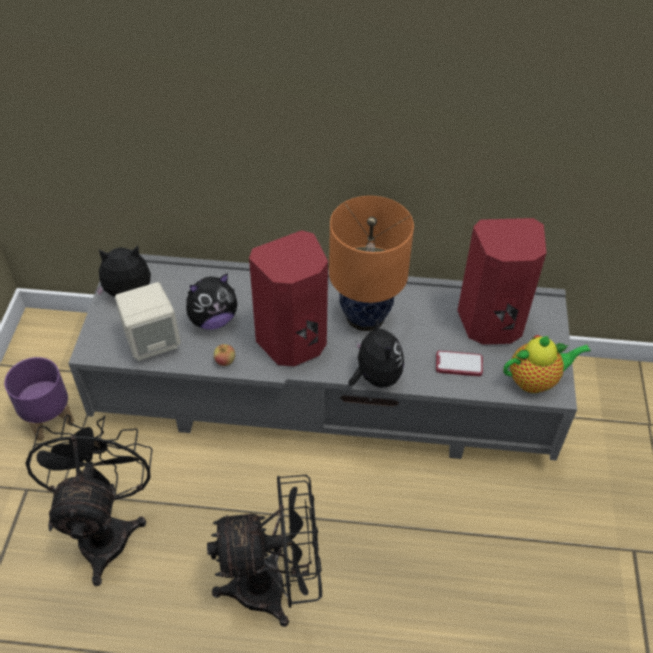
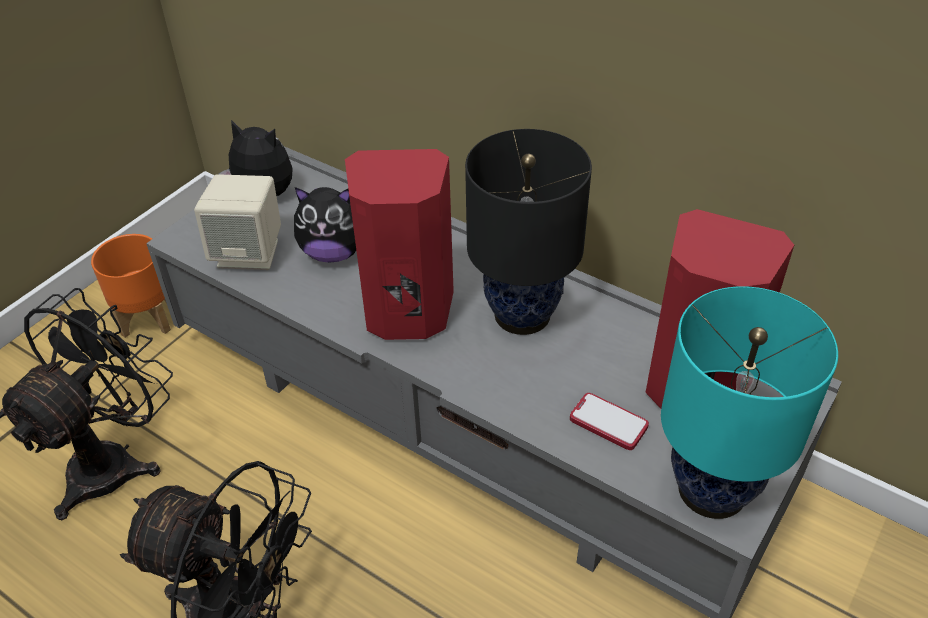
camera: 30 degrees right, 5 degrees down
(50, 419) = (149, 318): purple planter -> orange planter
(225, 361) = (311, 304): apple -> none
(365, 316) = (522, 314): orange table lamp -> black table lamp
(375, 377) = (480, 394): plush toy -> none
(536, 380) = (711, 490): teapot -> turquoise table lamp

